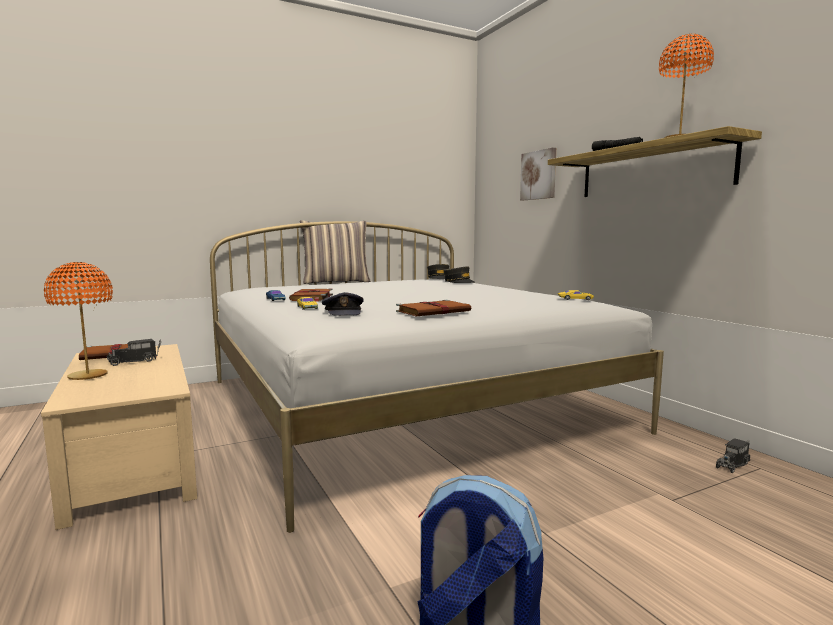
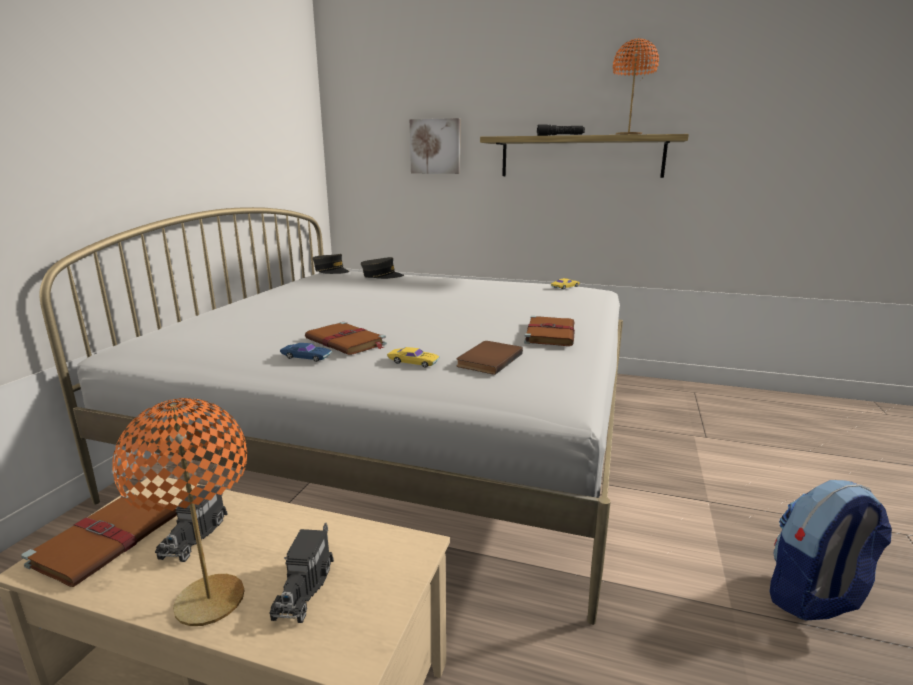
camera: 45 degrees left, 10 degrees up
(336, 282) = (227, 300): pillow -> none
(343, 312) = (487, 359): grey cap -> brown book
(732, 464) = (681, 395): toy truck -> toy truck (304, 586)

